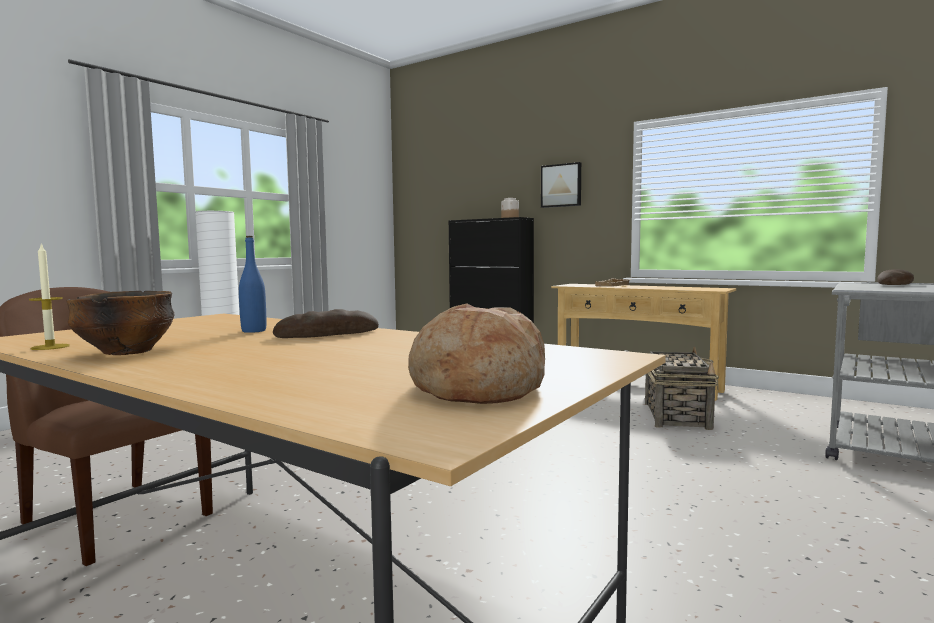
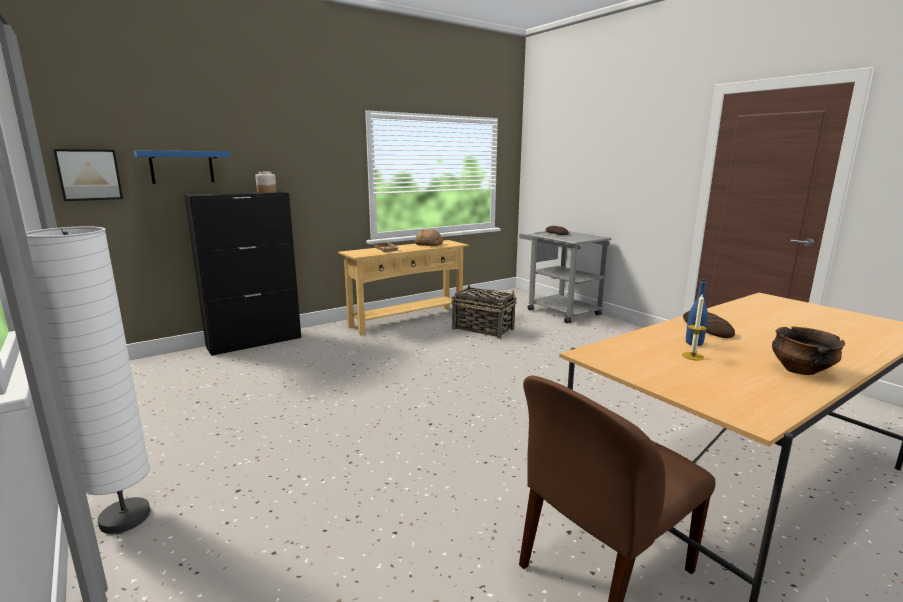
camera: 70 degrees left, 10 degrees up
(50, 347) = (790, 394): candle -> candle (692, 356)
(465, 199) = (182, 167): none -> blue shelf
(476, 387) = (843, 318): bread -> bread (428, 244)
(561, 185) = (305, 160): picture -> picture (89, 174)

